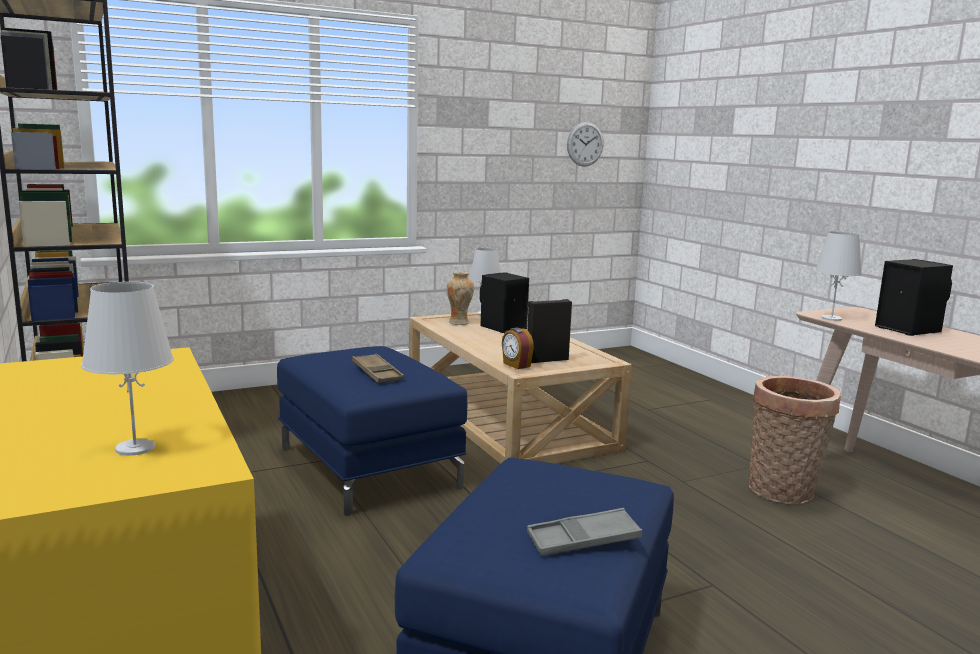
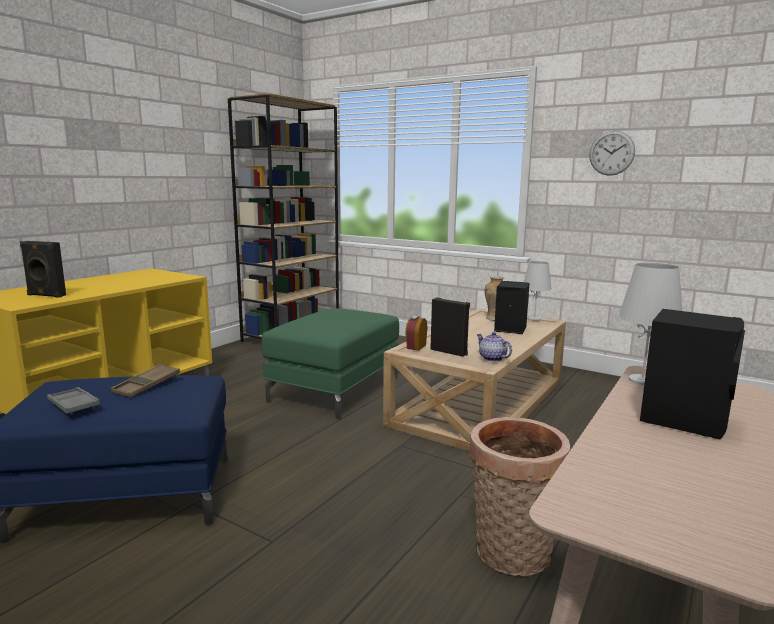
camera: 60 degrees right, 0 degrees up
(136, 448) = (45, 295): white table lamp -> black speaker
(369, 467) = (335, 389): blue ottoman -> green ottoman
(377, 373) = (319, 323): brown tray -> brown tray (147, 385)
(585, 144) = (720, 169): wall clock -> wall clock (611, 153)
(589, 353) = (491, 358): none -> teapot

